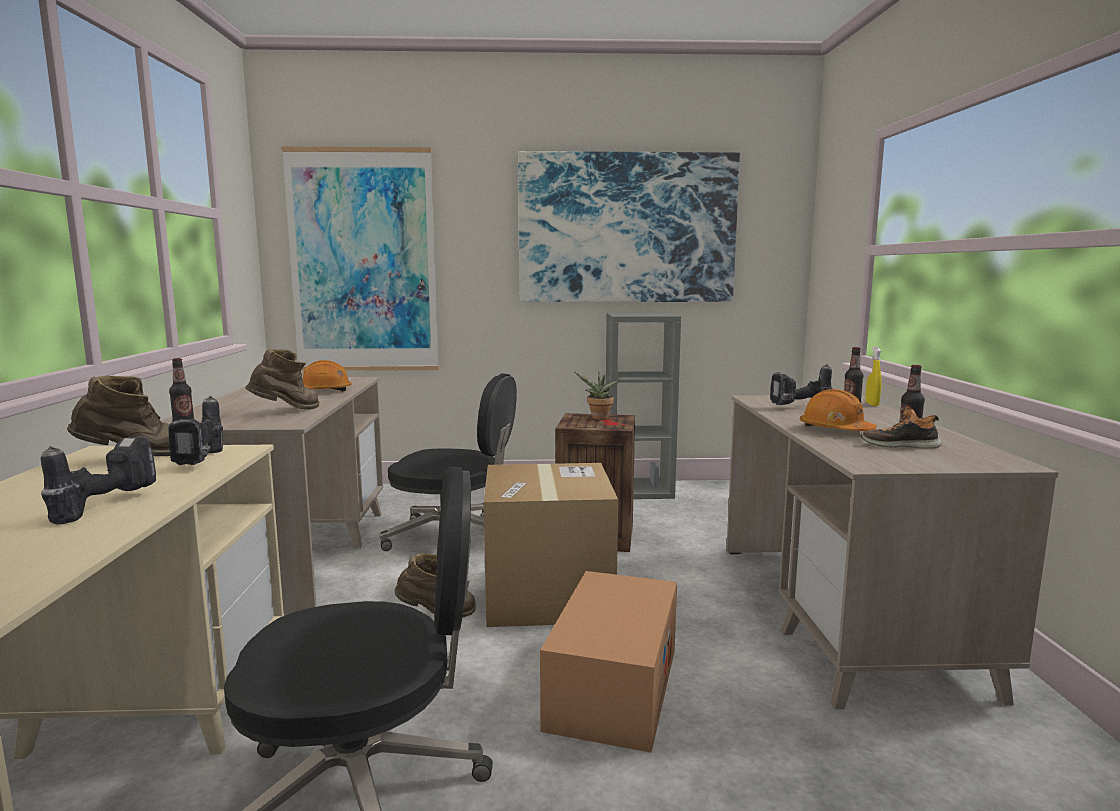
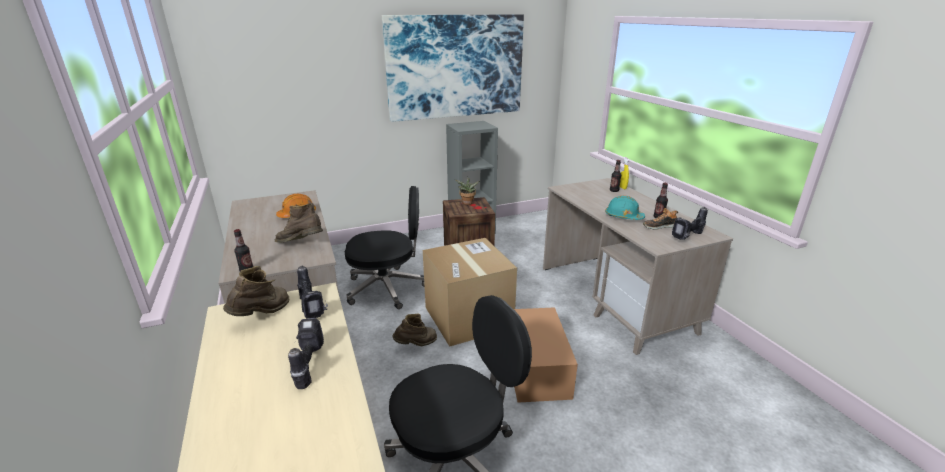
camera: 20 degrees left, 15 degrees up
(287, 412) = (301, 244): brown boot -> brown boot turned 90 degrees counterclockwise
(363, 262) = (274, 101): picture -> none
(800, 407) = (591, 196): power drill -> power drill (688, 237)
(835, 430) = (623, 217): orange hard hat -> turquoise hard hat

